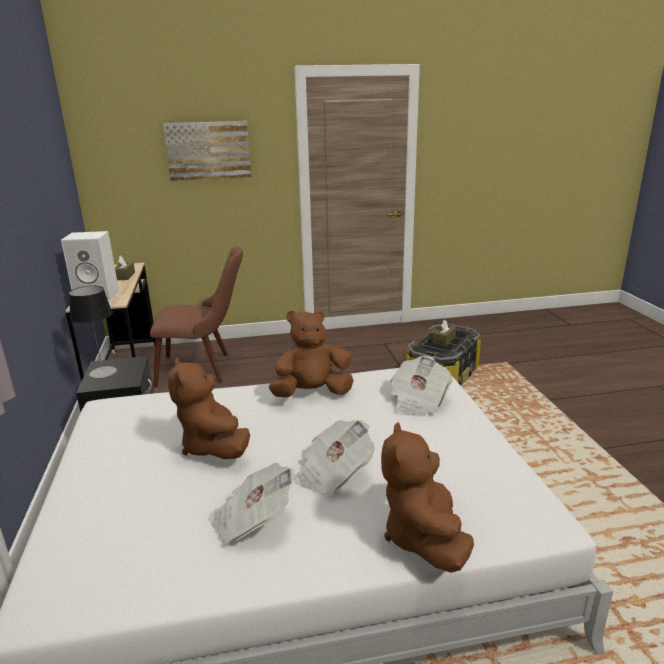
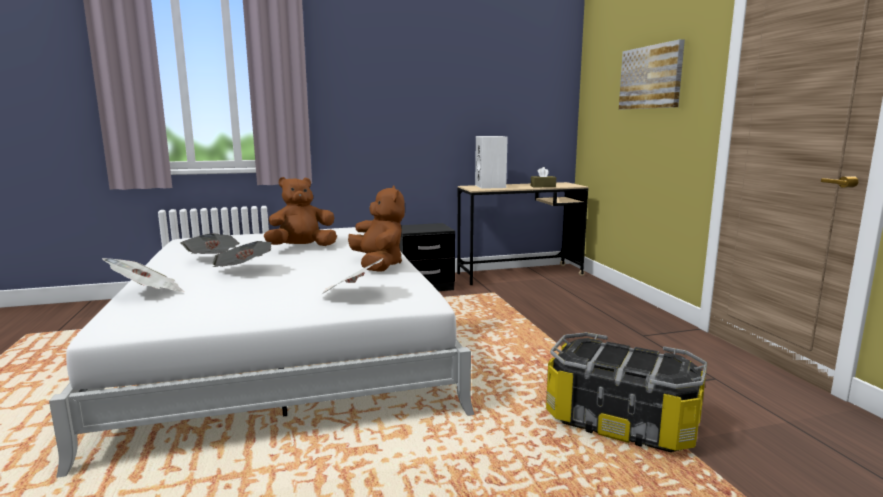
camera: 85 degrees right, 10 degrees down
(102, 372) = (424, 226): table lamp -> none
(204, 368) = (555, 294): brown chair -> none
(423, 537) = (148, 293): brown plush toy -> newspaper
(444, 340) = (631, 358): brown tissue box -> none

